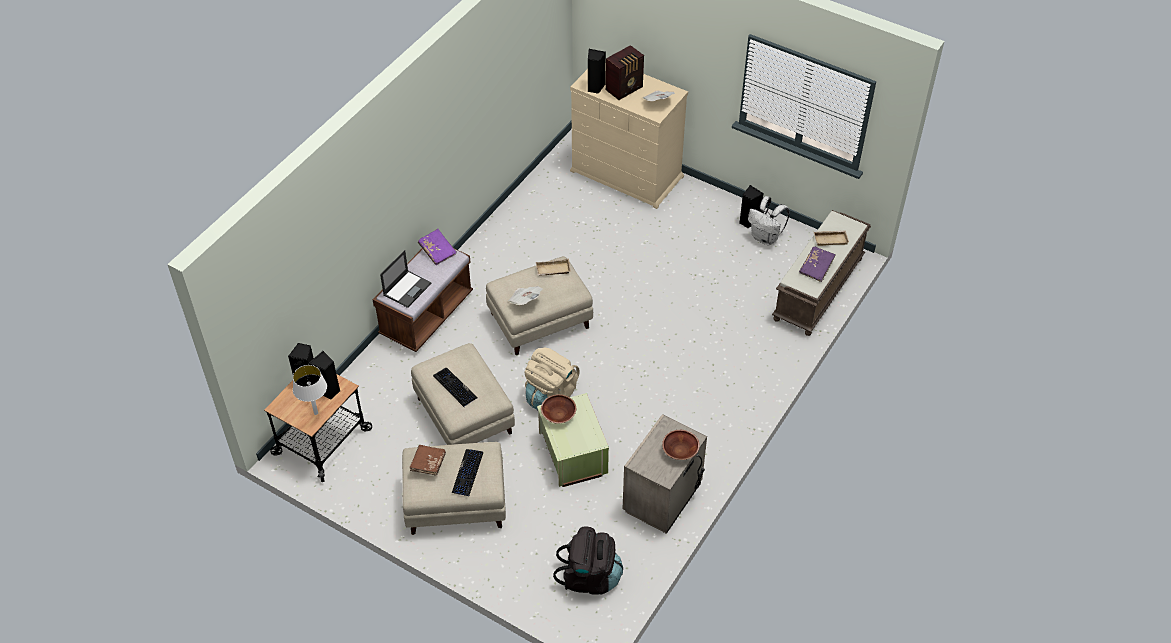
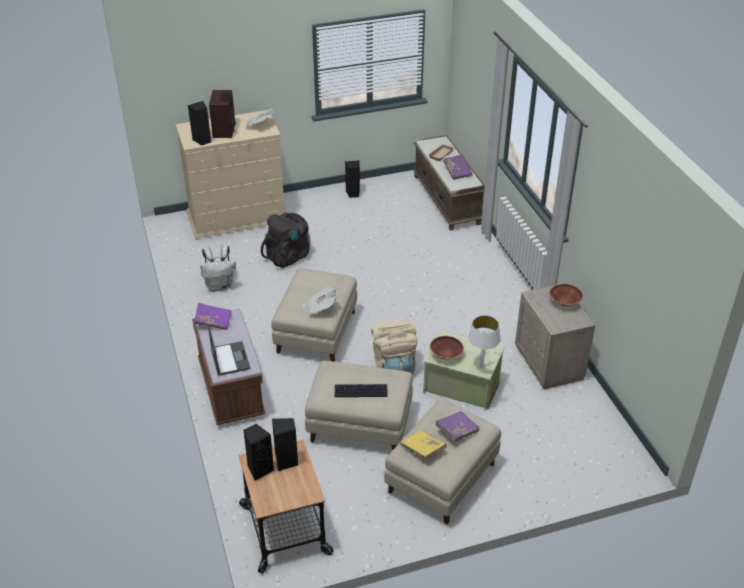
camera: 50 degrees left, 10 degrees down
(316, 413) = (302, 483): white table lamp -> white table lamp (481, 367)
(428, 464) = (423, 449): brown book -> yellow book
(467, 473) = (457, 431): keyboard -> purple book
(552, 270) = (308, 279): beige tray -> none
(590, 577) = (587, 441): black backpack -> black backpack (288, 256)
(765, 238) = (376, 195): white backpack -> white backpack (220, 286)

